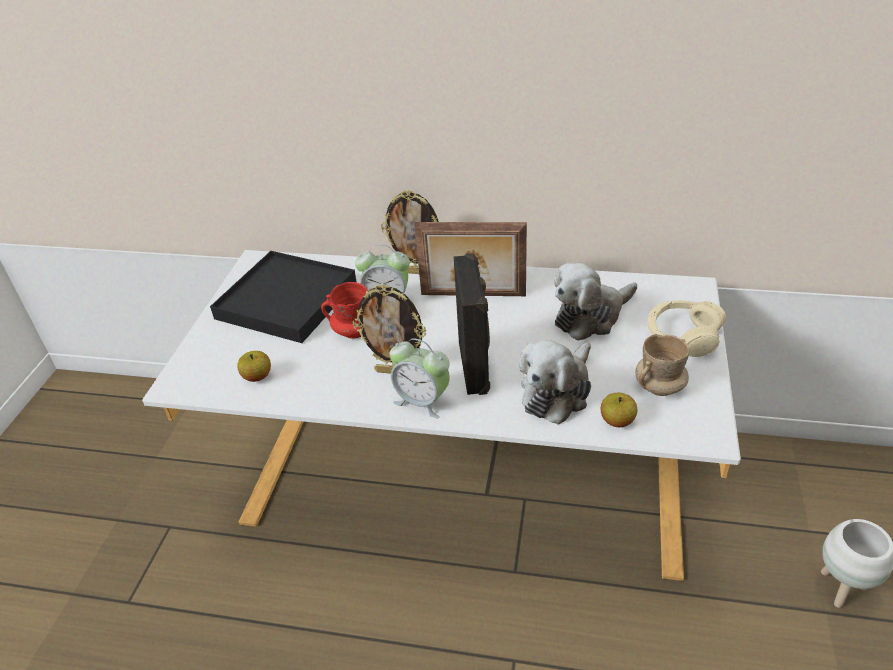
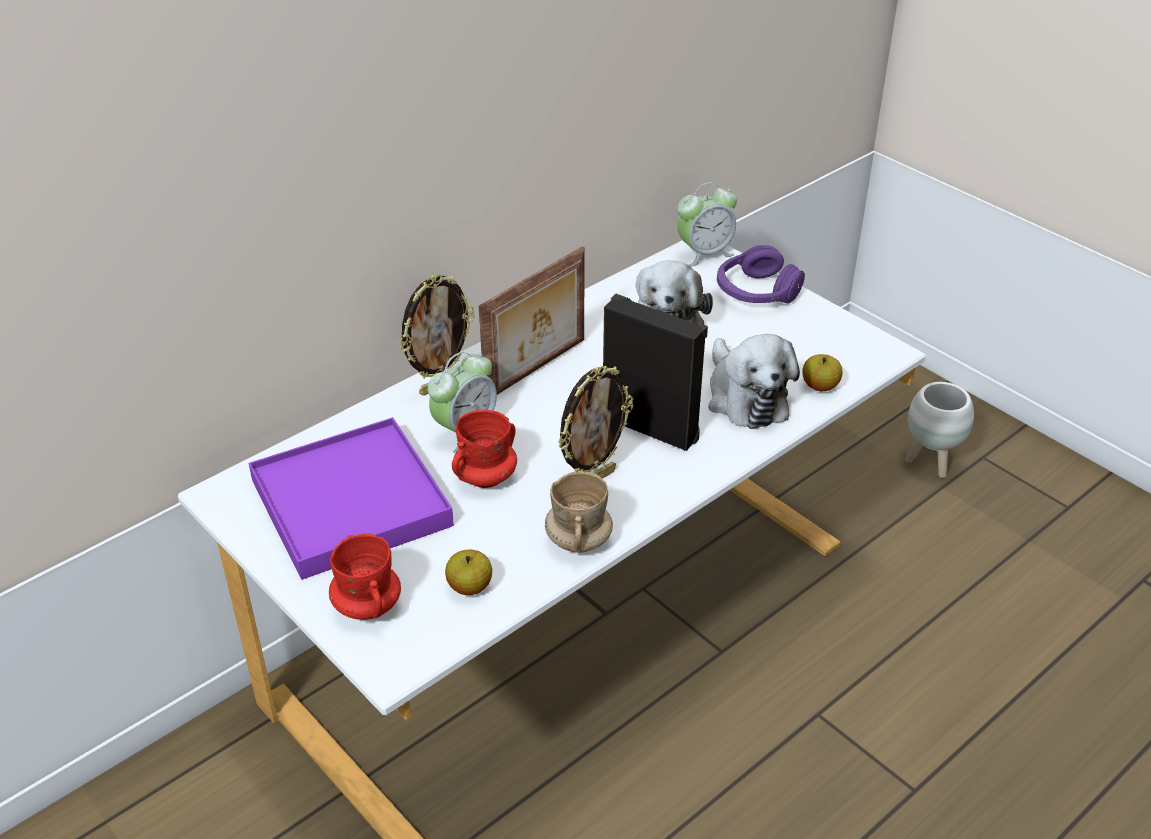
camera: 55 degrees left, 0 degrees up
(212, 350) = (367, 606): none -> red mug
(287, 300) = (351, 502): black tray -> purple tray
(422, 401) = (660, 484): alarm clock -> alarm clock (704, 253)
(659, 386) = (804, 341): beige mug -> beige mug (578, 540)
(682, 336) = (756, 292): beige headphones -> purple headphones

